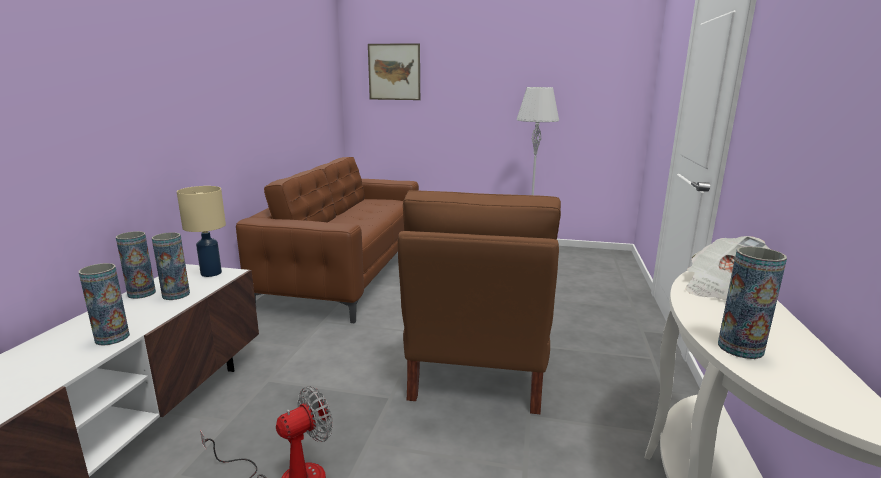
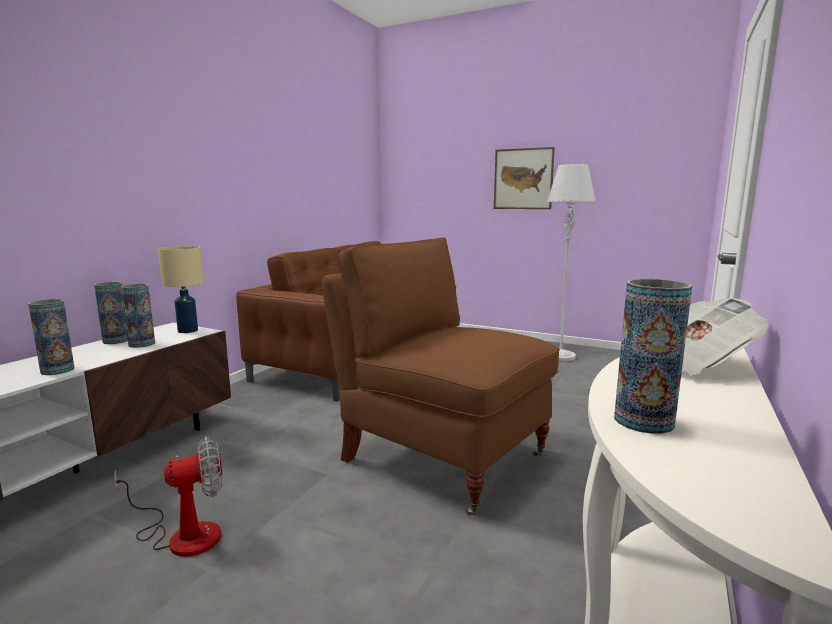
camera: 15 degrees right, 5 degrees down
(394, 72) = (429, 158): picture -> picture (523, 179)
(477, 367) = (441, 456): brown armchair -> brown armchair turned 105 degrees clockwise

